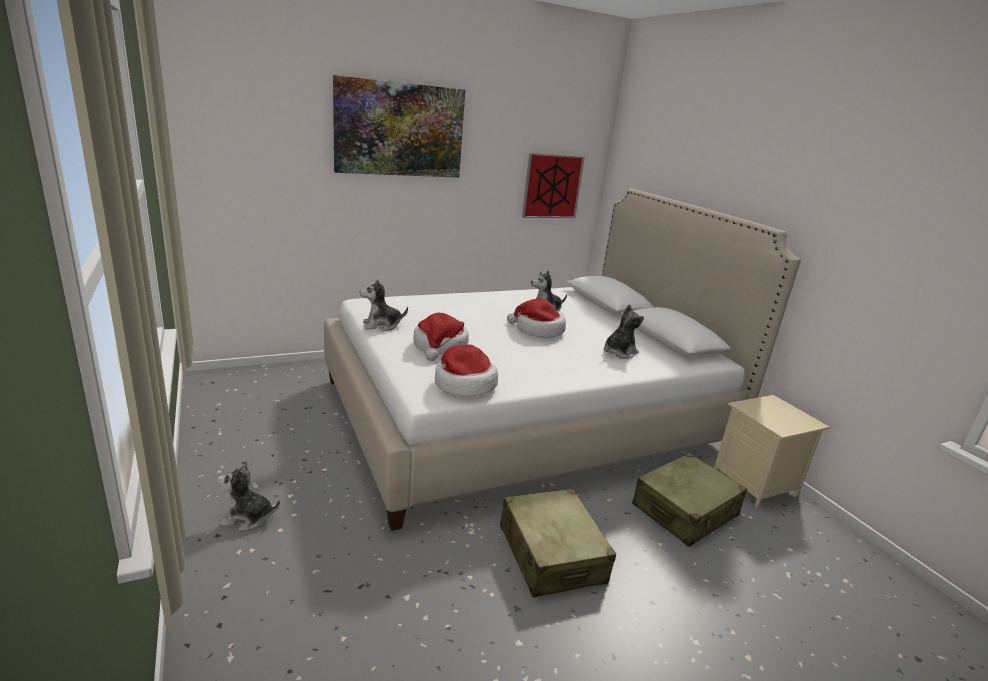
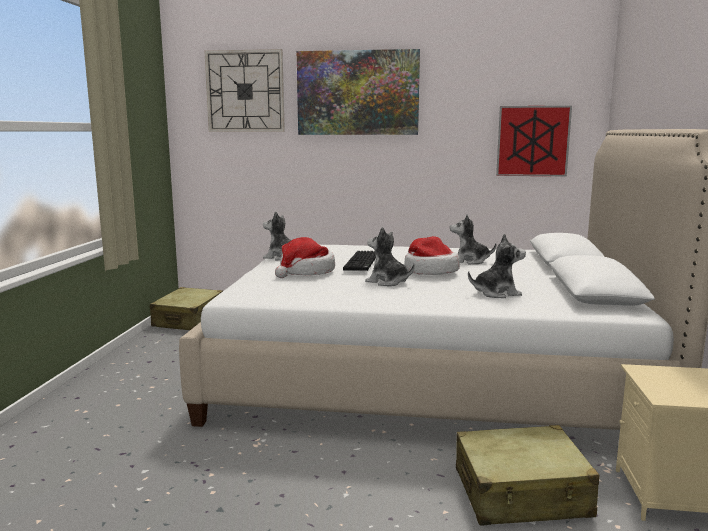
camera: 35 degrees right, 10 degrees down
(248, 518) = (107, 393): plush toy -> plush toy (387, 282)
(266, 116) = (245, 91): none -> wall clock
(464, 384) = (278, 293): hat -> none
(471, 325) = (363, 262): none -> keyboard
(551, 554) = (307, 482): beige suitcase -> beige suitcase (189, 320)

